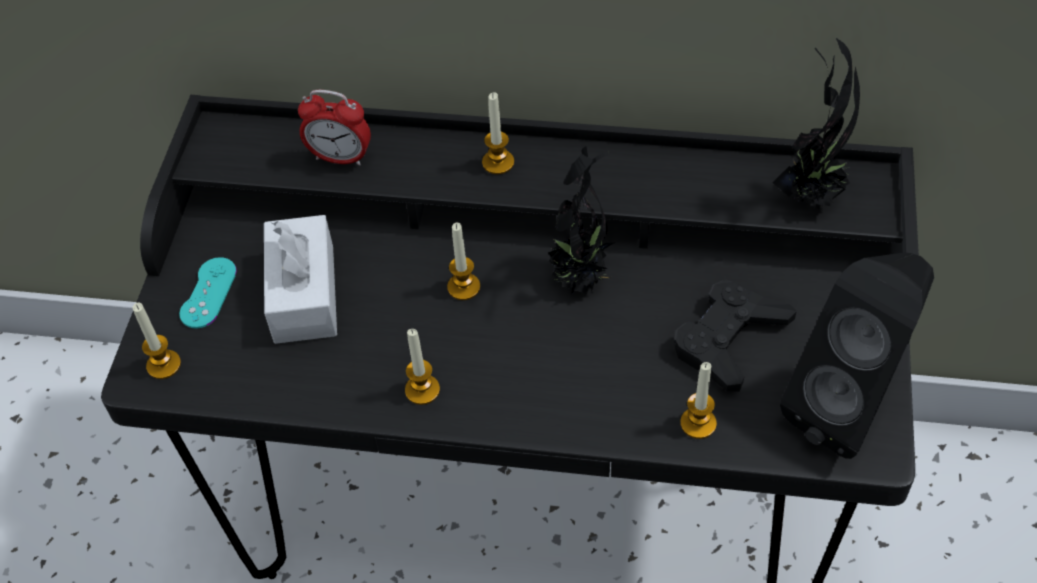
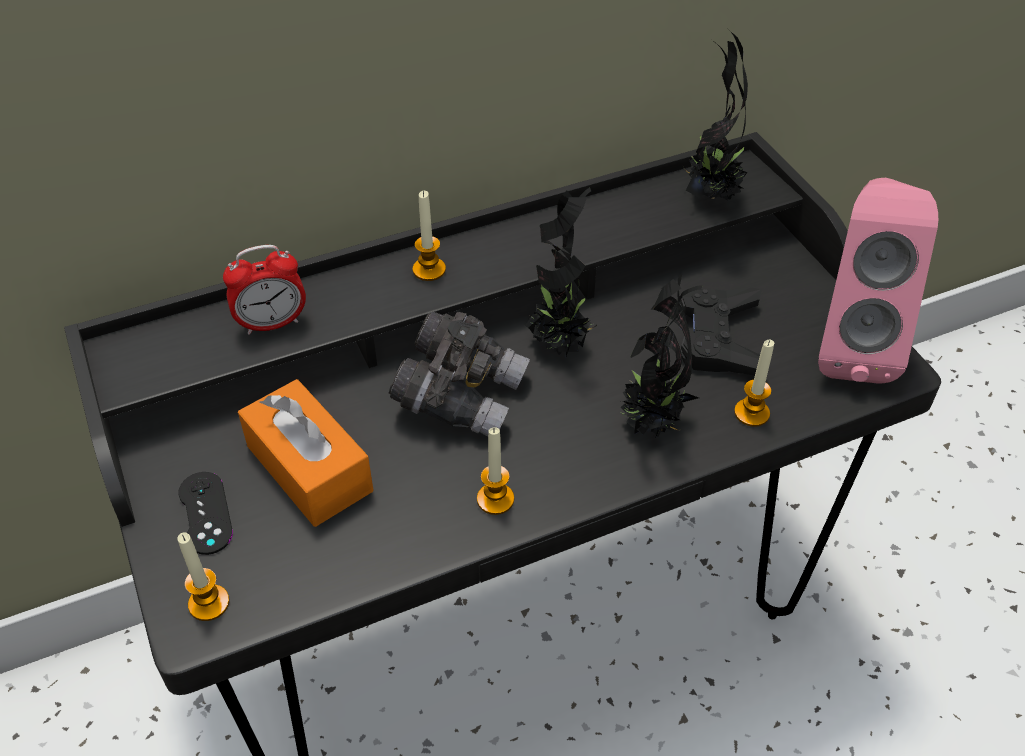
camera: 35 degrees left, 5 degrees down
(208, 293) = (205, 513): turquoise game controller -> black game controller
(304, 294) = (309, 468): white tissue box -> orange tissue box
(463, 287) = (461, 395): candle -> grey binoculars
(600, 390) = (651, 425): none -> potted plant
(848, 406) = (849, 346): black speaker -> pink speaker

